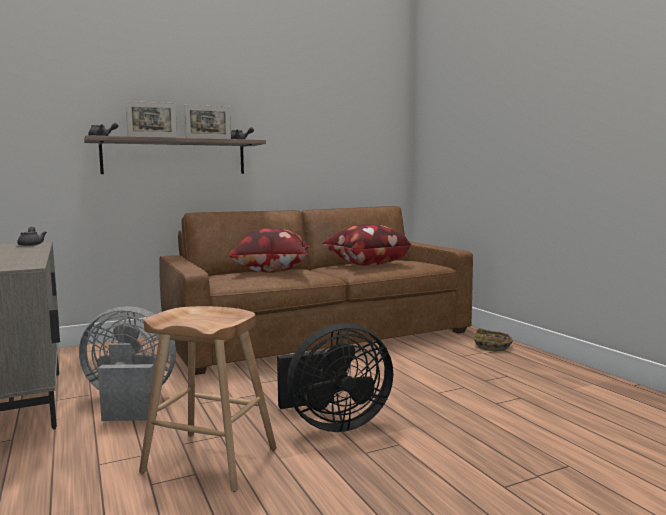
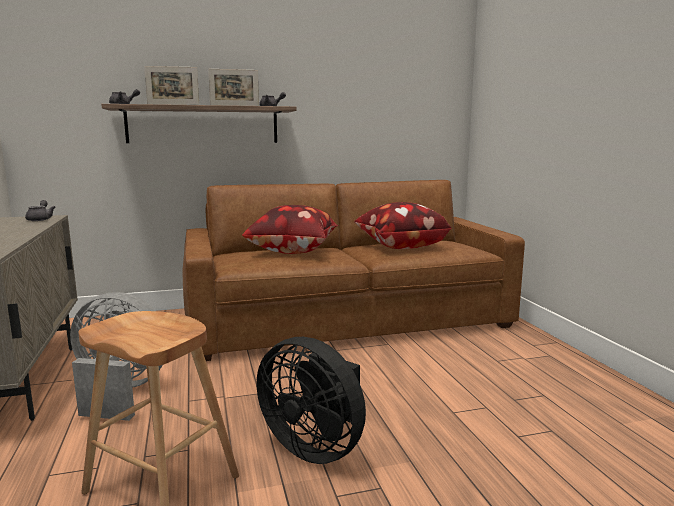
camera: 10 degrees right, 5 degrees up
(333, 424) = (315, 446): black fan -> black fan turned 45 degrees clockwise
(492, 346) = (538, 350): basket -> none

